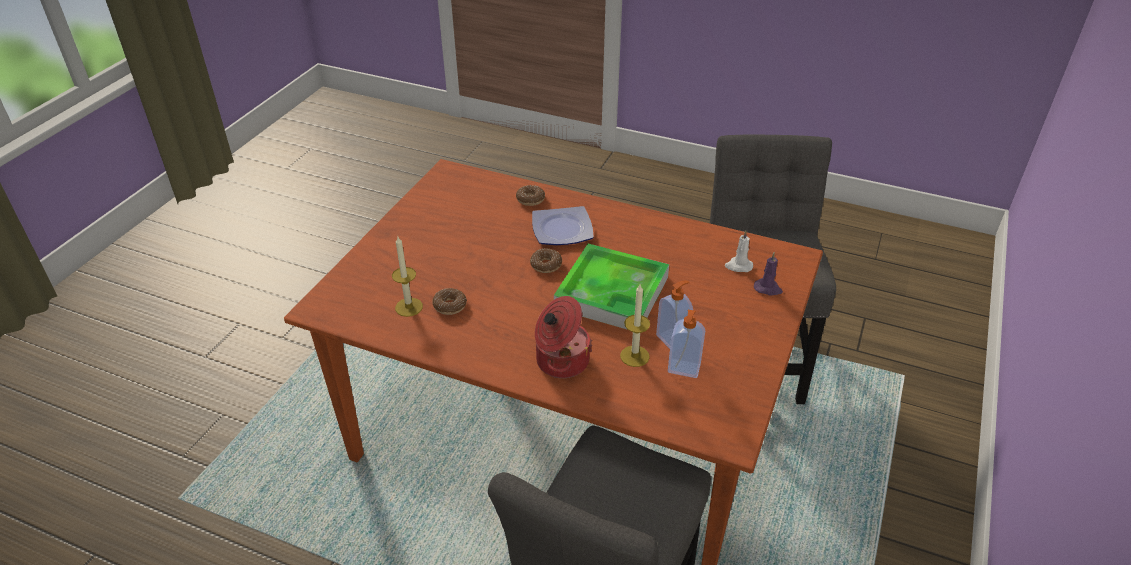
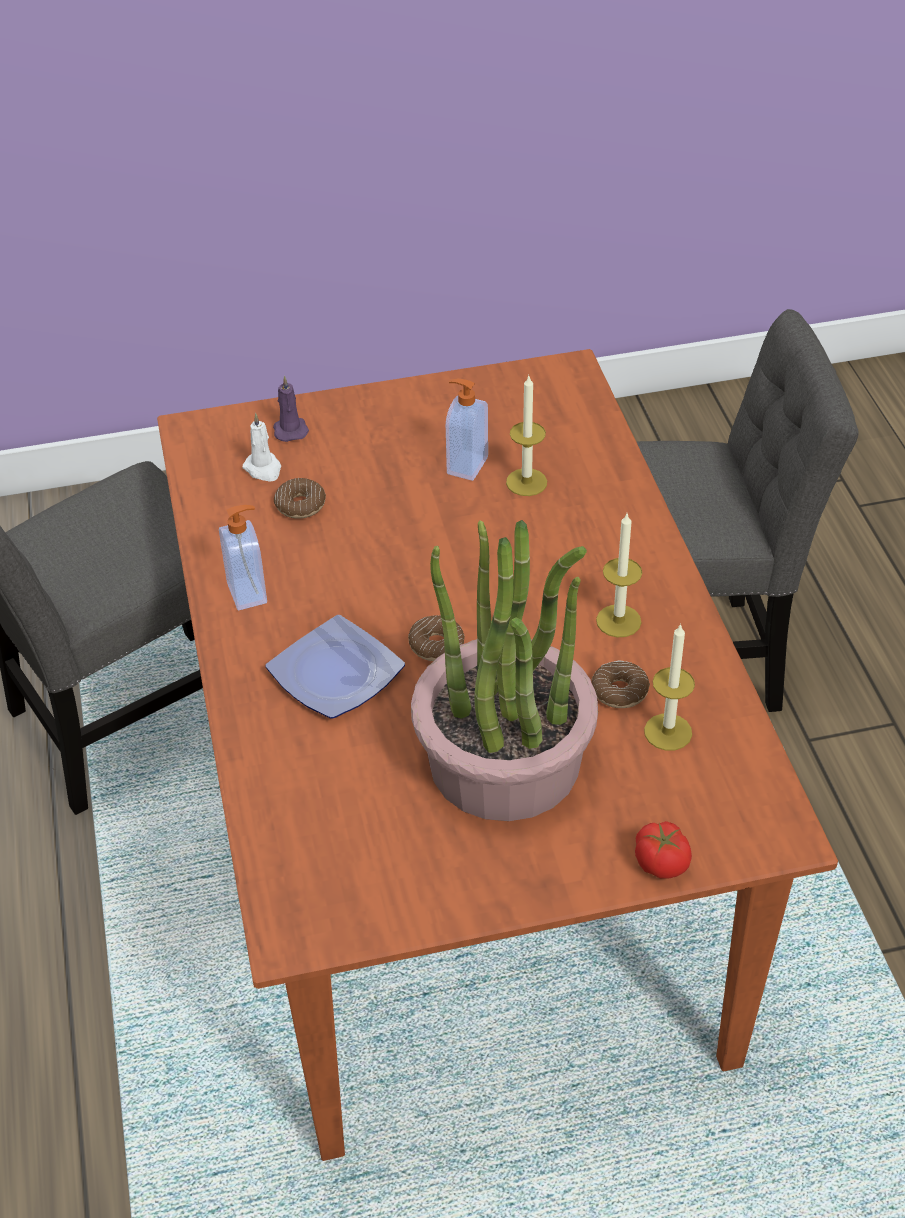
camera: 125 degrees left, 5 degrees up
(353, 266) = (661, 863): none -> tomato
(455, 252) = (504, 762): none -> potted plant
(492, 331) = (618, 621): none -> candle
(530, 199) = (285, 758): donut -> donut (300, 505)
(561, 361) = (600, 535): cooking pot -> none
(612, 292) = (431, 553): tray -> none
(683, 369) = (506, 438): soap dispenser -> soap dispenser (248, 593)

